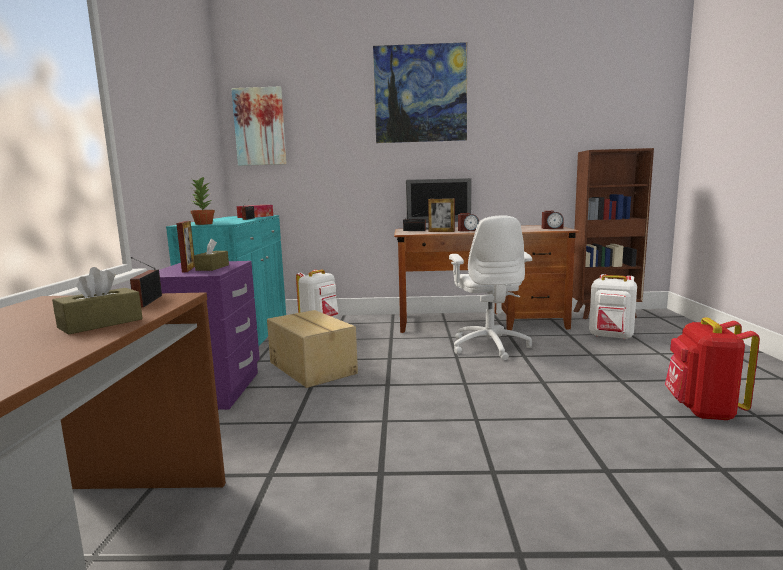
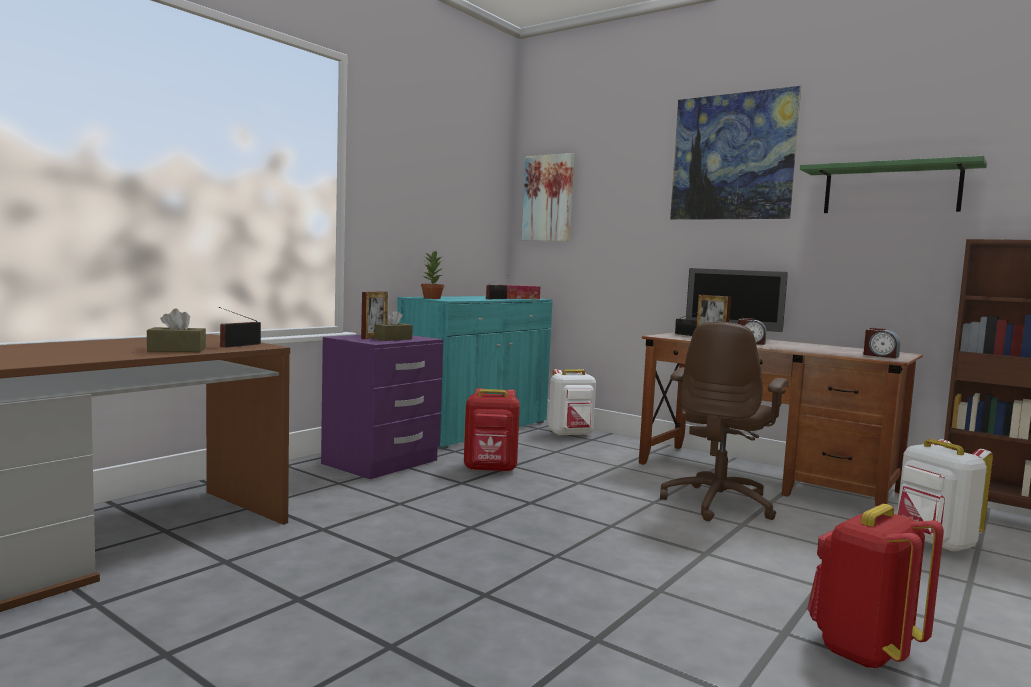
camera: 35 degrees right, 5 degrees down
(313, 367) = (490, 469): cardboard box -> red backpack
(489, 346) = (719, 503): white office chair -> brown office chair
(530, 119) = (891, 189): none -> green shelf

